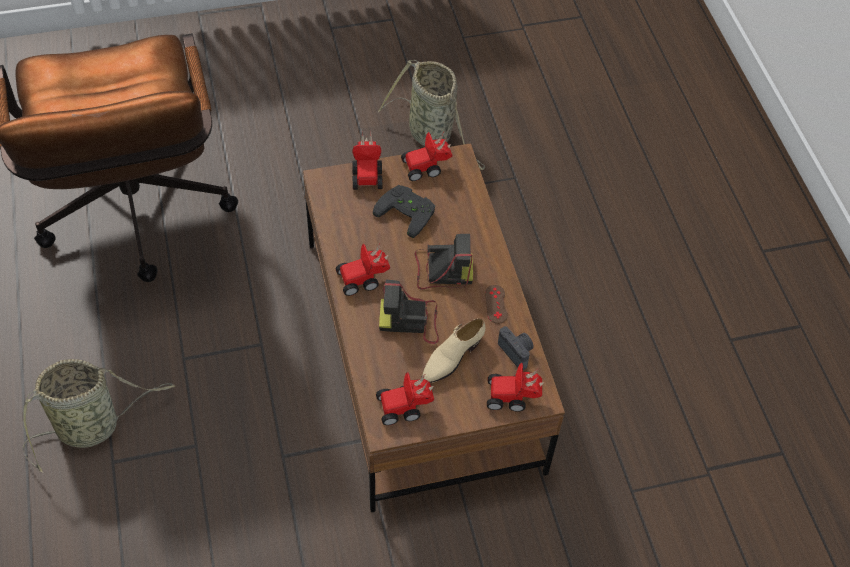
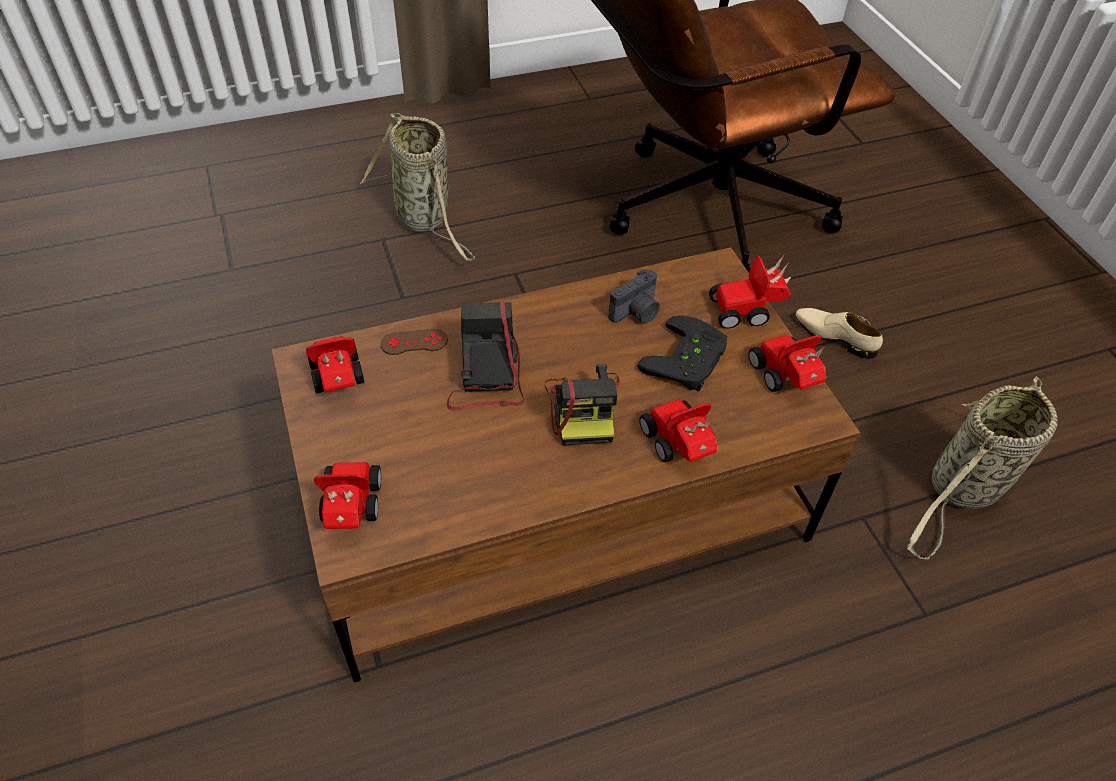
camera: 85 degrees right, 5 degrees down
(364, 279) = (554, 322): toy car -> toy car (679, 446)
(452, 357) = (424, 428): beige shoe -> beige shoe (834, 337)
(496, 304) = (528, 481): brown game controller -> brown game controller (414, 342)
(517, 352) = (436, 513): camera -> camera (636, 313)

